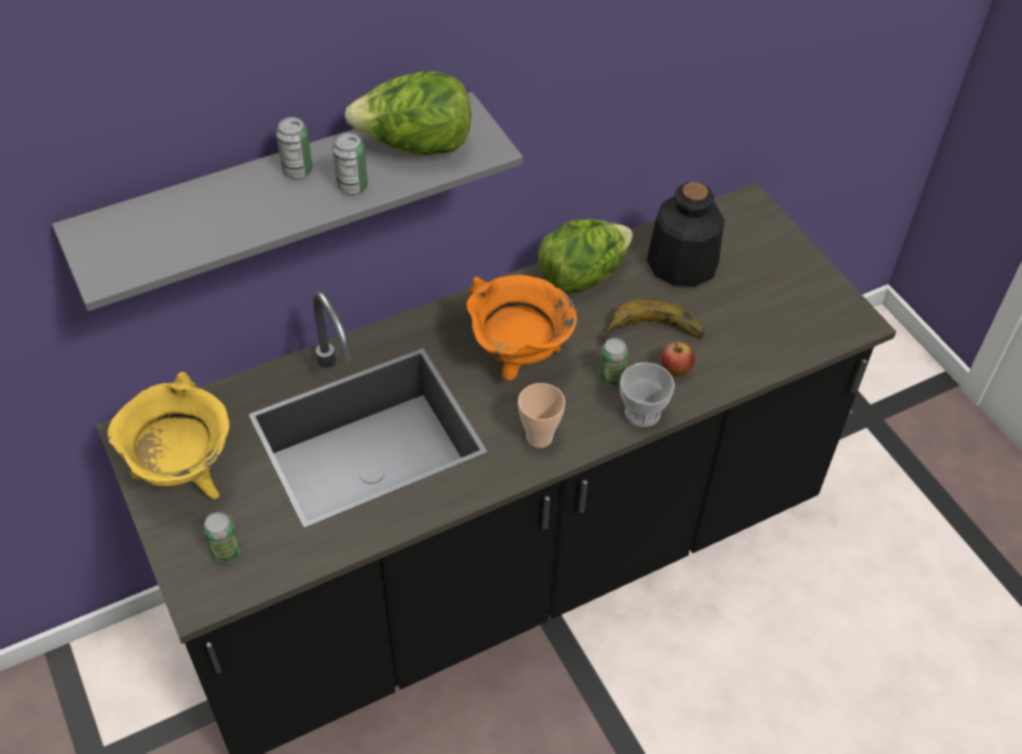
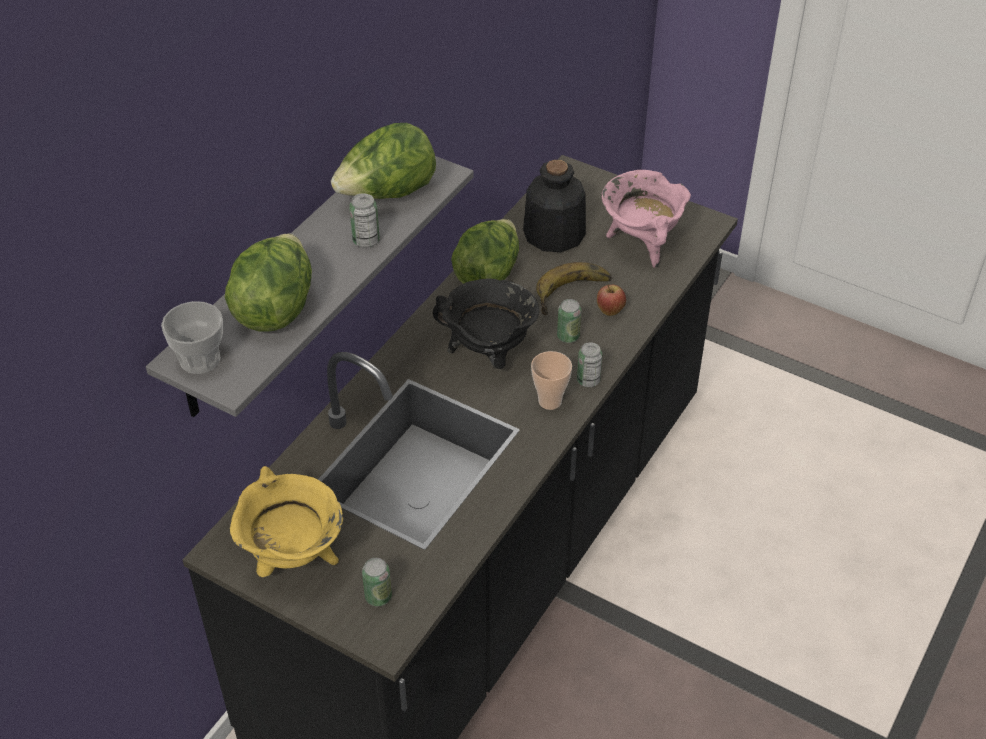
camera: 30 degrees left, 5 degrees down
(210, 218) = (275, 308): none -> lettuce
(297, 170) = (312, 246): can -> can (588, 380)
(518, 359) = (488, 354): orange cooking pot -> black cooking pot
(642, 412) = (609, 350): cup -> cup (200, 359)
(766, 313) = (641, 244): none -> pink cooking pot

